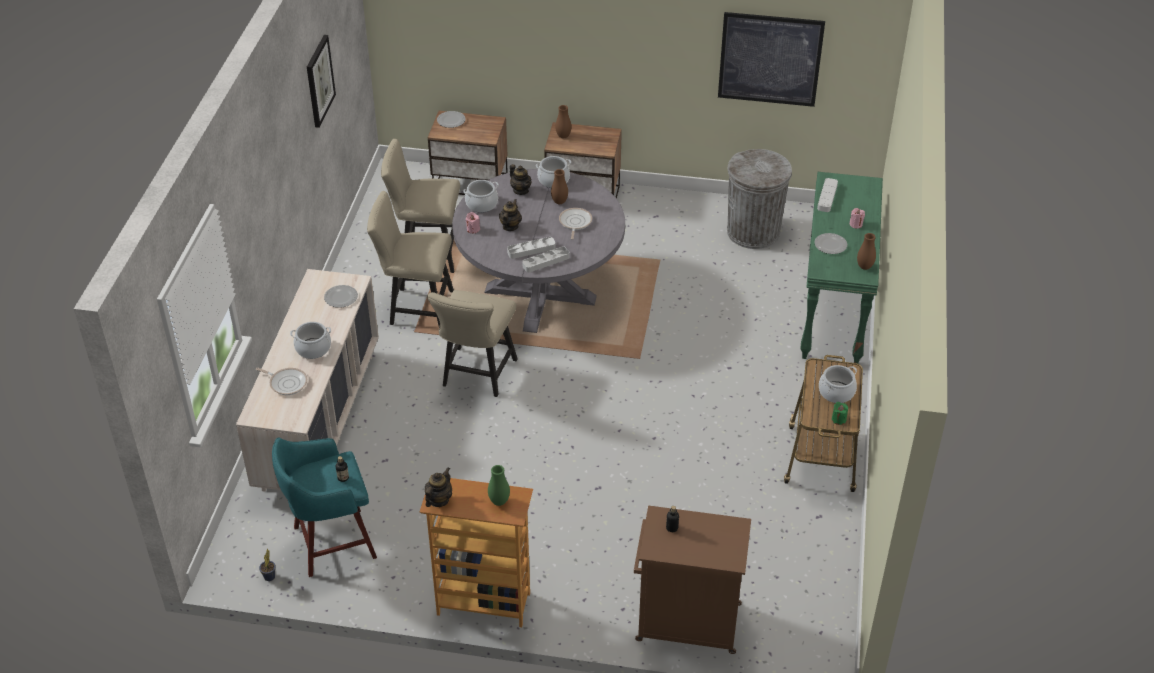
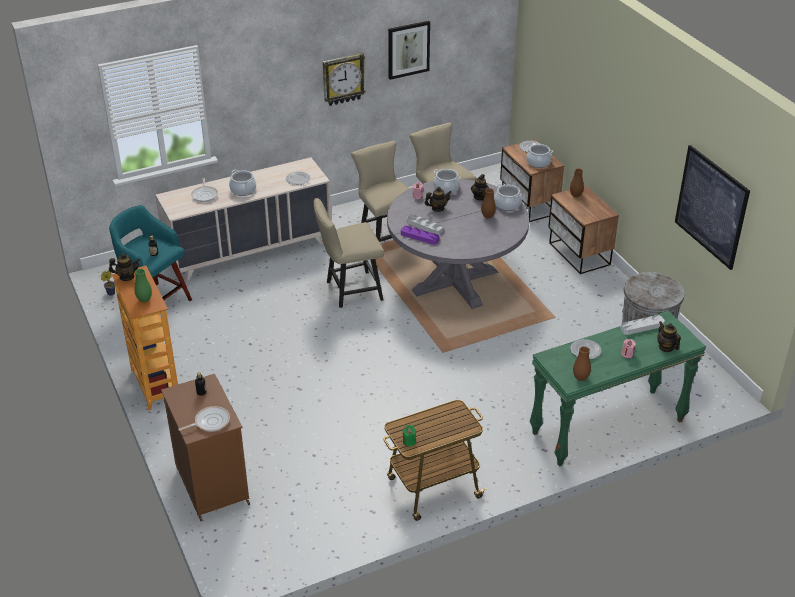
camera: 55 degrees right, 5 degrees down
(293, 155) = (343, 79): none -> wall clock
(546, 261) = (419, 237): grey tray -> purple tray
(574, 223) = (474, 231): frying pan -> frying pan (210, 422)
(836, 392) = (438, 429): cooking pot -> cooking pot (538, 163)
(865, 199) = (666, 347): none -> teapot

